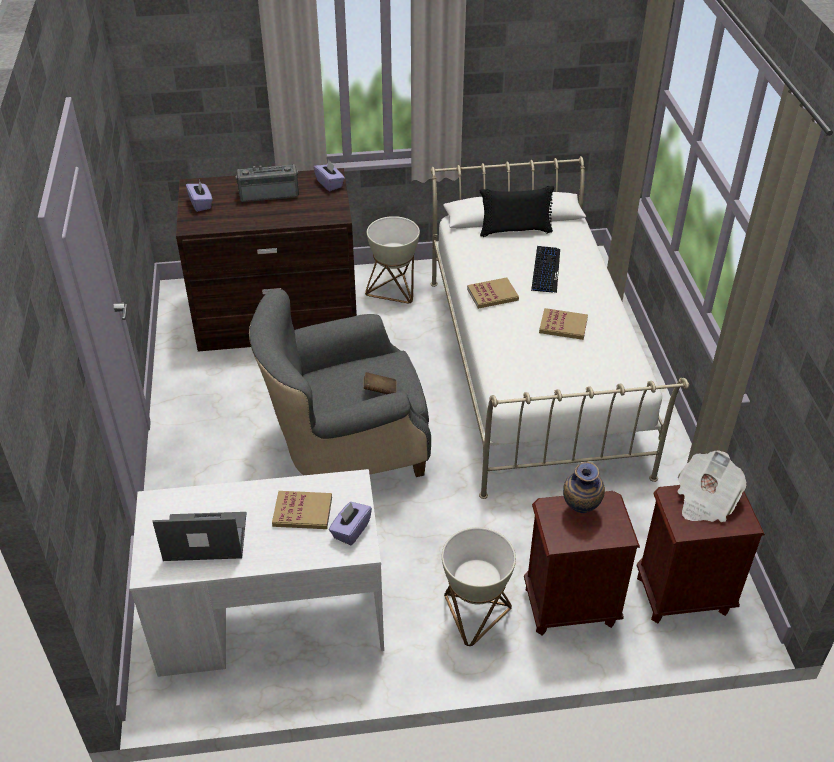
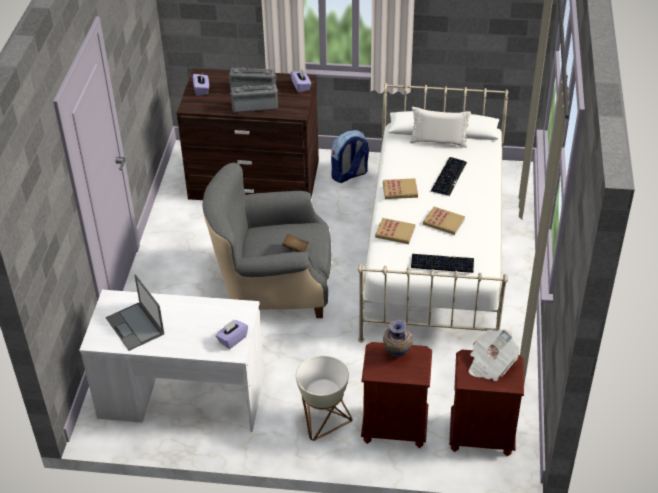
camera: 15 degrees right, 0 degrees up
(204, 537) = (135, 326): laptop -> laptop turned 135 degrees counterclockwise
(278, 214) = (255, 106): none -> radio
(302, 512) = (204, 322): book -> book (395, 232)
(393, 292) = (349, 175): planter -> backpack
(515, 230) = (438, 141): black pillow -> white pillow
(583, 378) = (442, 264): none -> keyboard

